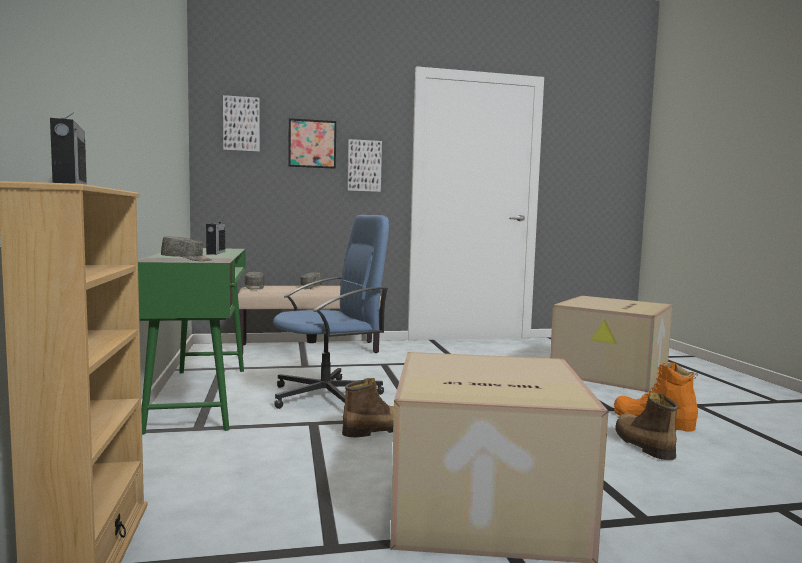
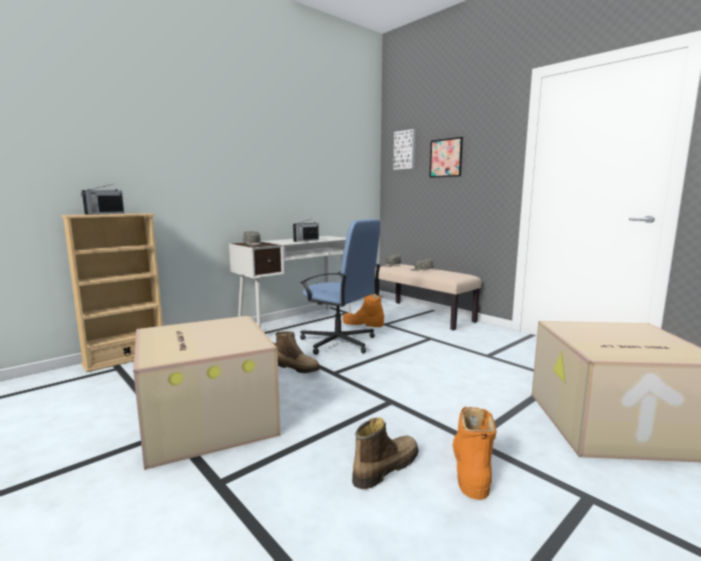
camera: 60 degrees right, 5 degrees up
(200, 396) = (297, 322): green desk -> white desk
(283, 373) = (363, 324): none -> orange boot
(364, 166) = (482, 172): picture -> none

